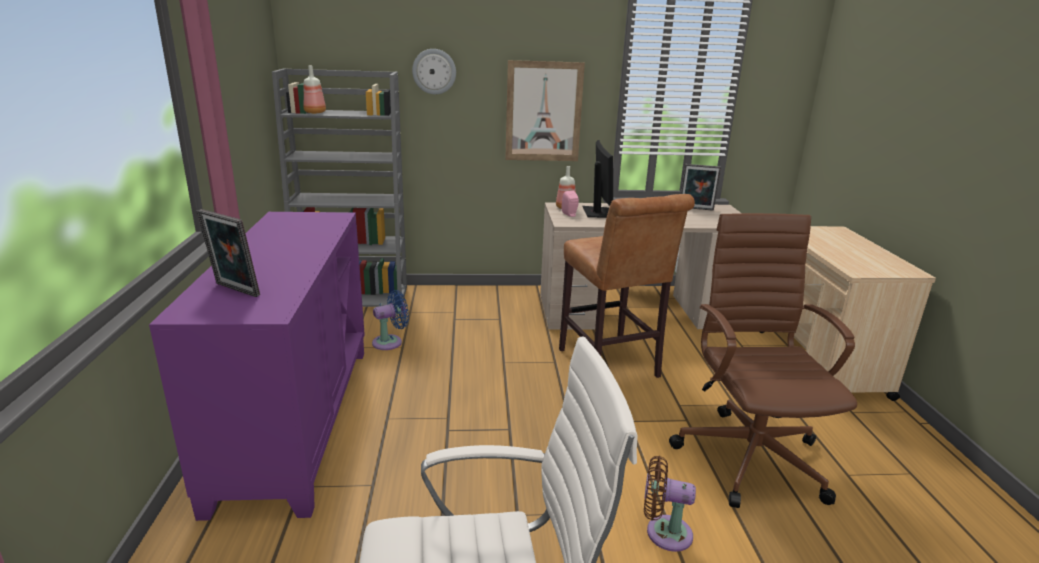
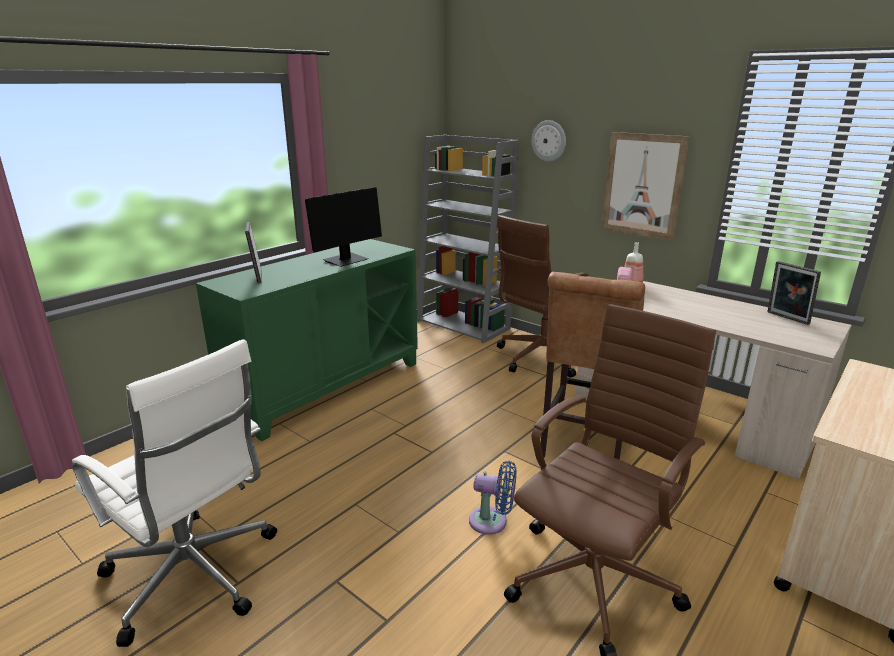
camera: 45 degrees right, 0 degrees up
(295, 420) = (326, 387): purple cabinet -> green cabinet
(315, 112) = (452, 170): bottle -> none
(390, 342) = (443, 363): blue fan -> blue fan (492, 522)
(472, 305) = (539, 358): none -> brown office chair
(597, 213) = (655, 296): monitor -> monitor (346, 260)
(663, 532) = (426, 577): brown fan -> none

